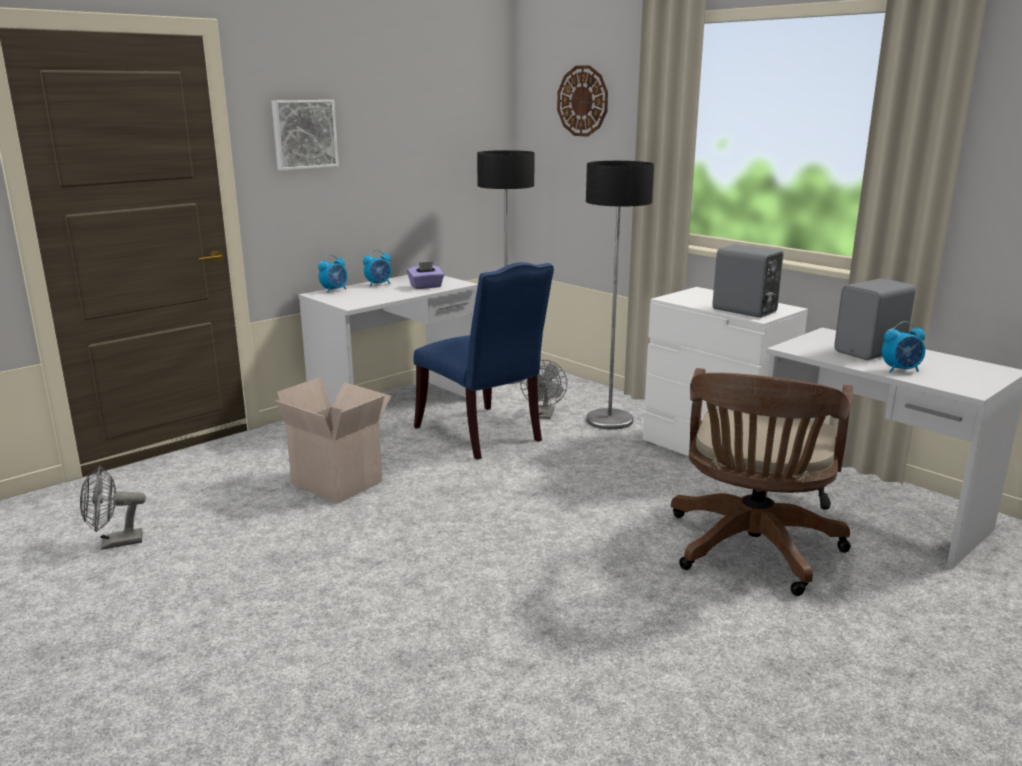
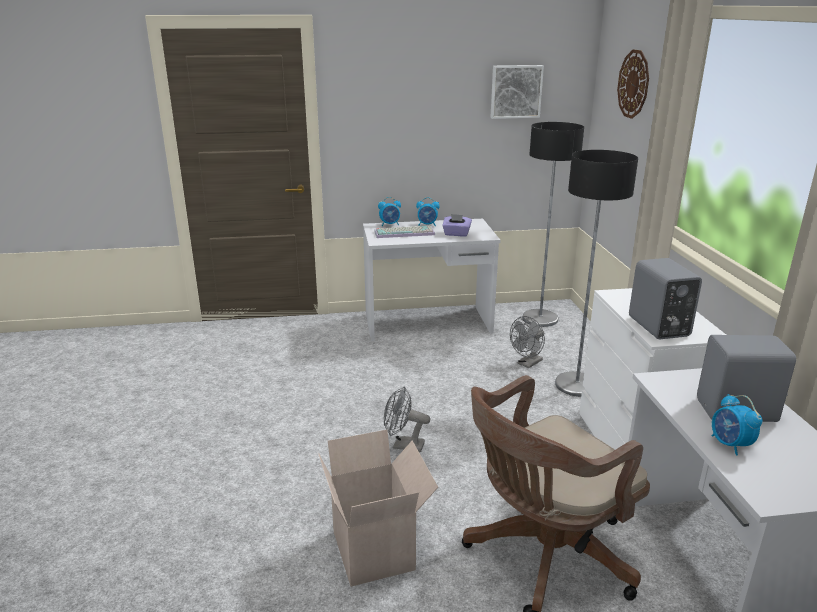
camera: 35 degrees right, 5 degrees up
(115, 543) = (168, 372): grey fan -> grey fan (403, 445)
(304, 134) = (379, 102): picture -> picture (515, 91)
(340, 482) = (324, 373): cardboard box -> cardboard box (376, 551)
(367, 294) = (405, 233): none -> keyboard
(483, 435) = (460, 366): blue chair -> none
(901, 370) = (730, 445): alarm clock -> alarm clock turned 45 degrees clockwise

